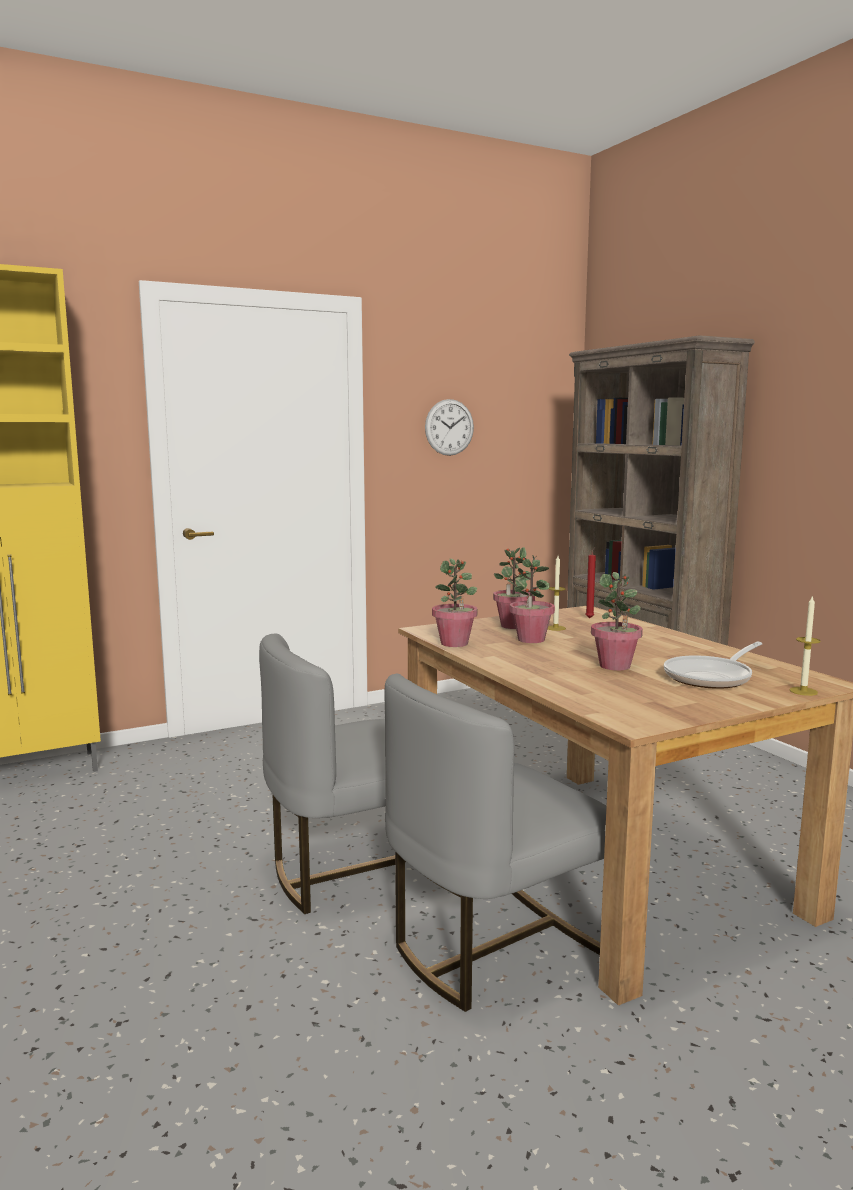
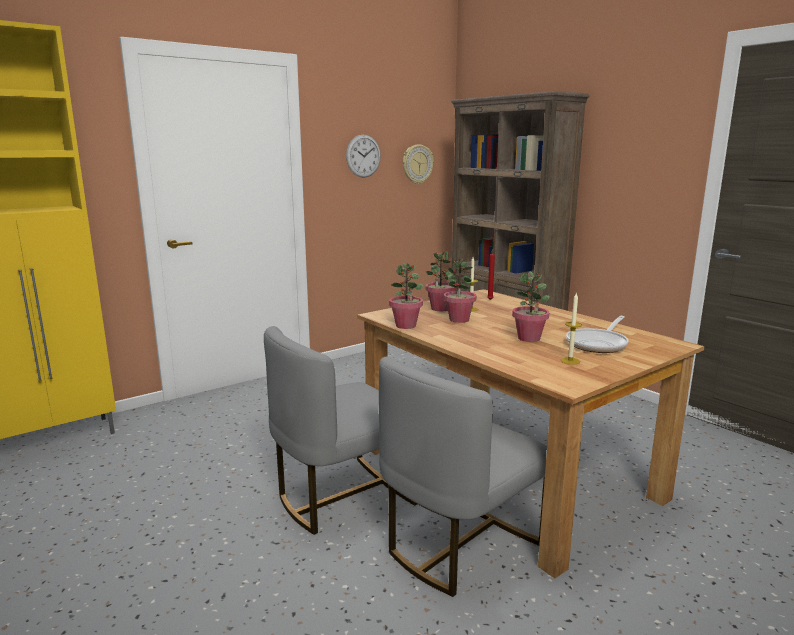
camera: 10 degrees left, 5 degrees up
(526, 439) = (417, 164): none -> wall clock
(803, 691) = (663, 351): candle -> candle (570, 361)

